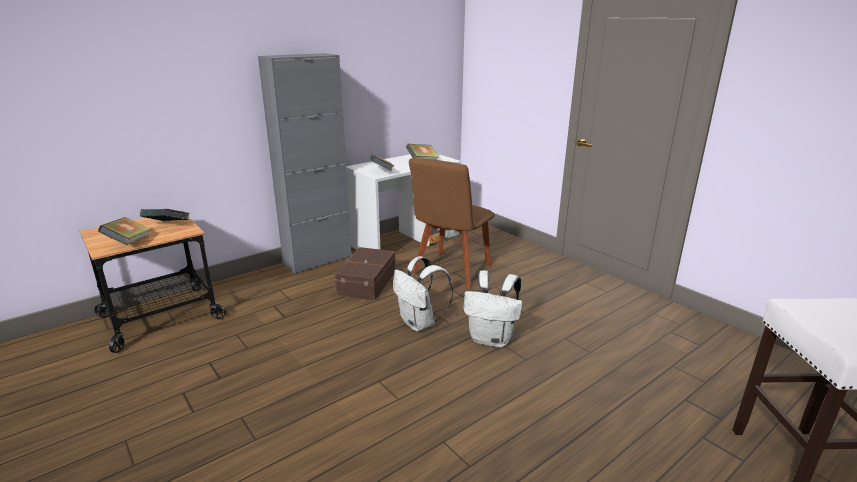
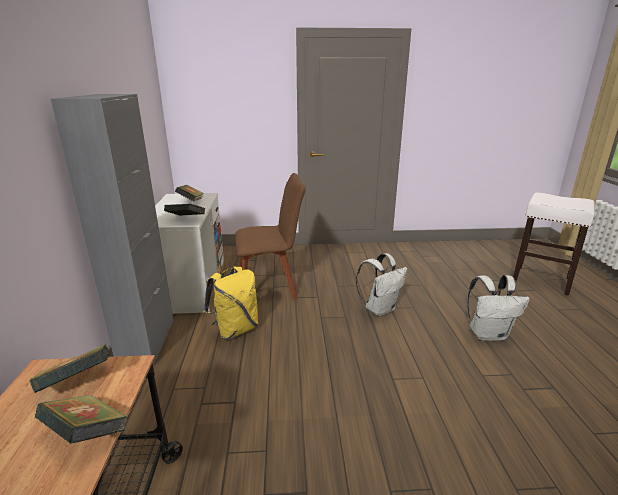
camera: 55 degrees left, 0 degrees up
(368, 282) = (235, 329): brown storage box -> yellow backpack
(420, 323) = (331, 329): white backpack -> white backpack (488, 334)
(450, 271) = (271, 287): brown chair -> brown chair turned 75 degrees counterclockwise

